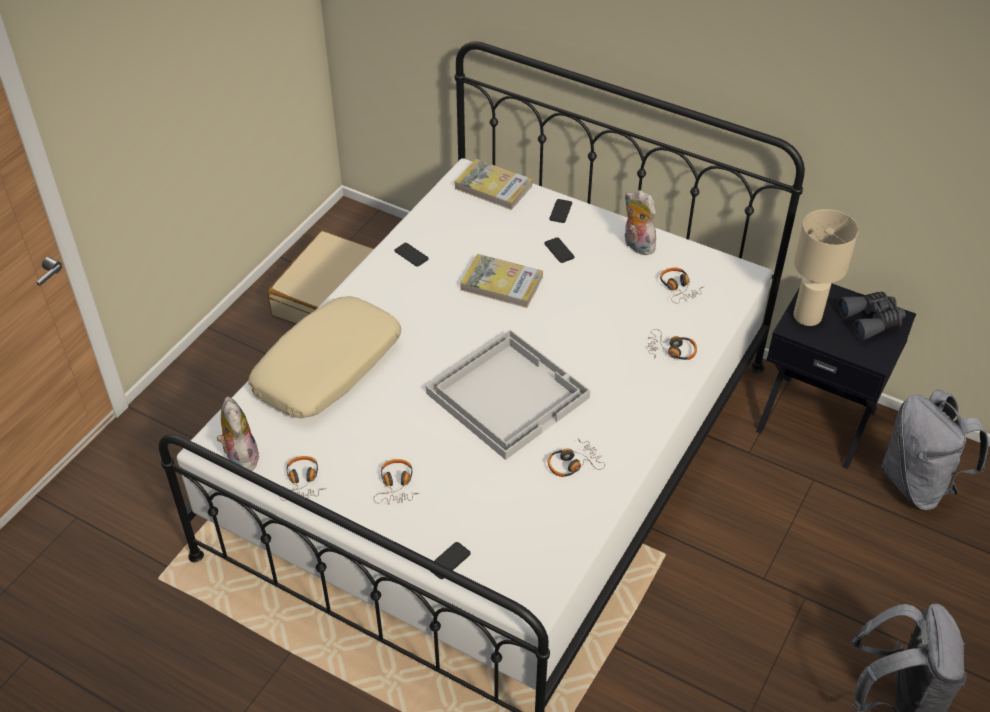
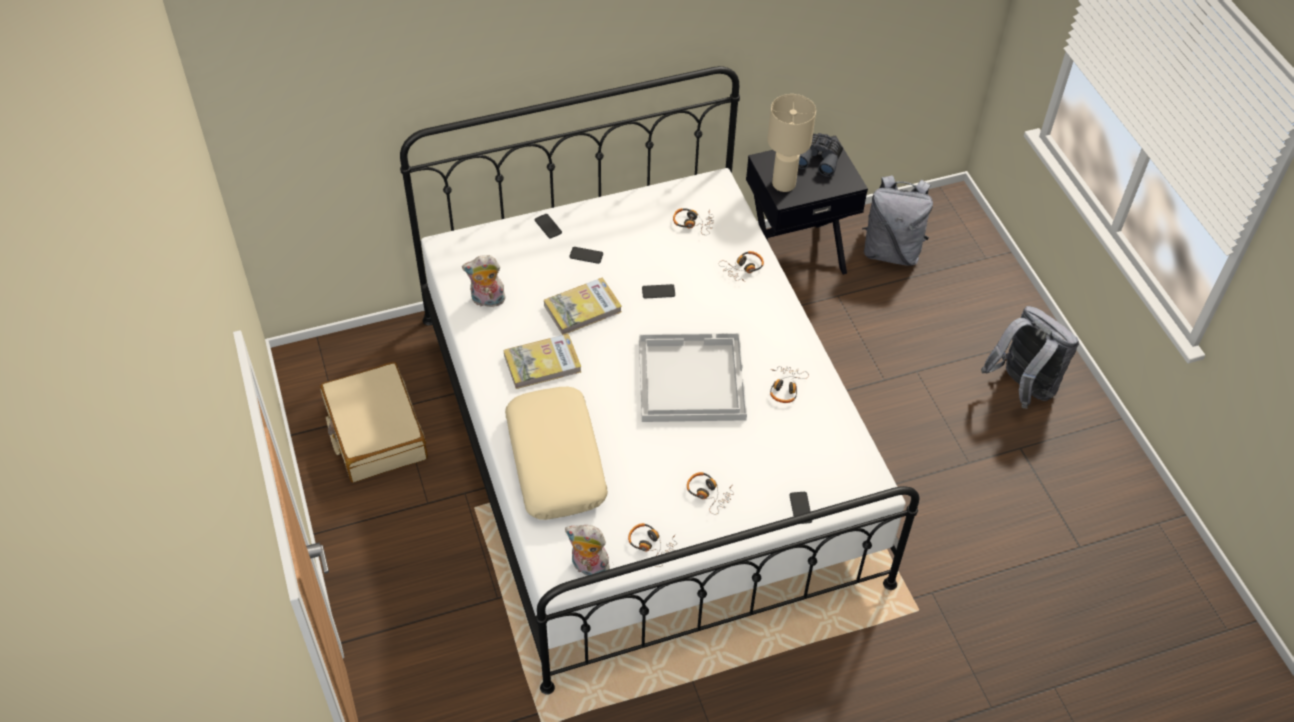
camera: 50 degrees left, 5 degrees up
(411, 255) = (493, 337): phone -> phone (658, 291)
(493, 187) = (477, 243): book -> book (542, 363)
(636, 245) = (629, 213): plush toy -> plush toy (487, 301)

